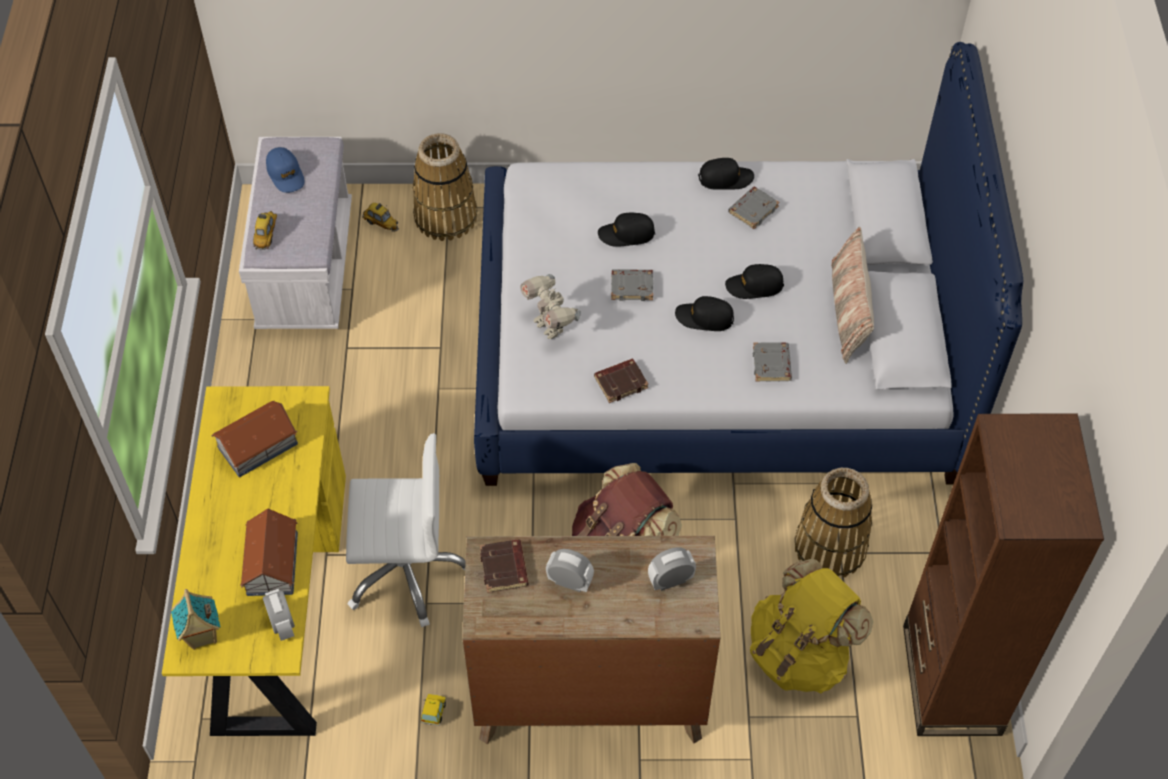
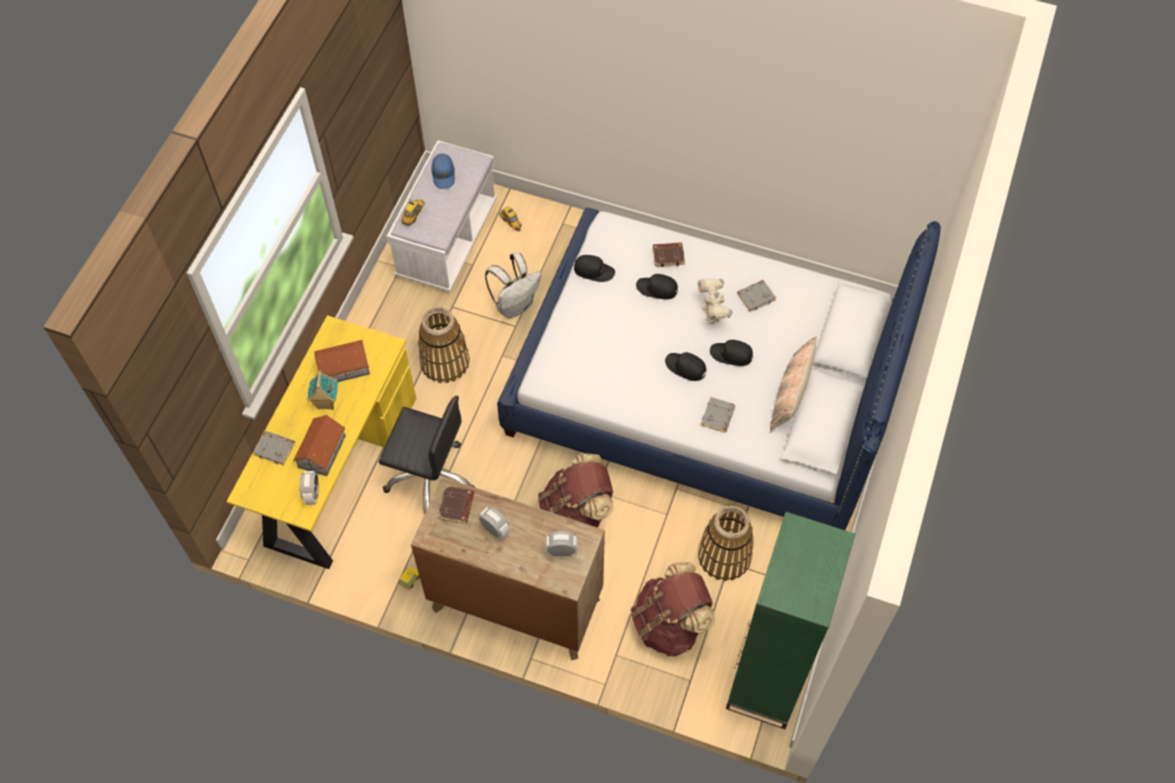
camera: 20 degrees right, 5 degrees up
(202, 637) = (260, 485): toy house -> toy house (326, 403)
(406, 570) = (430, 477): white office chair -> black office chair
(429, 322) = (515, 305): none -> white backpack
(445, 216) = (557, 230): basket -> basket (444, 362)
(550, 326) = (576, 340): toy robot -> toy robot (712, 314)
(621, 382) = (607, 396): brown book -> brown book (668, 255)
(632, 286) = (645, 329): grey book -> grey book (275, 449)
(725, 178) = (746, 267): black cap -> black cap (594, 271)
(800, 653) = (670, 624): yellow backpack -> brown backpack
(951, 679) = (767, 678): brown bookcase -> green bookcase

